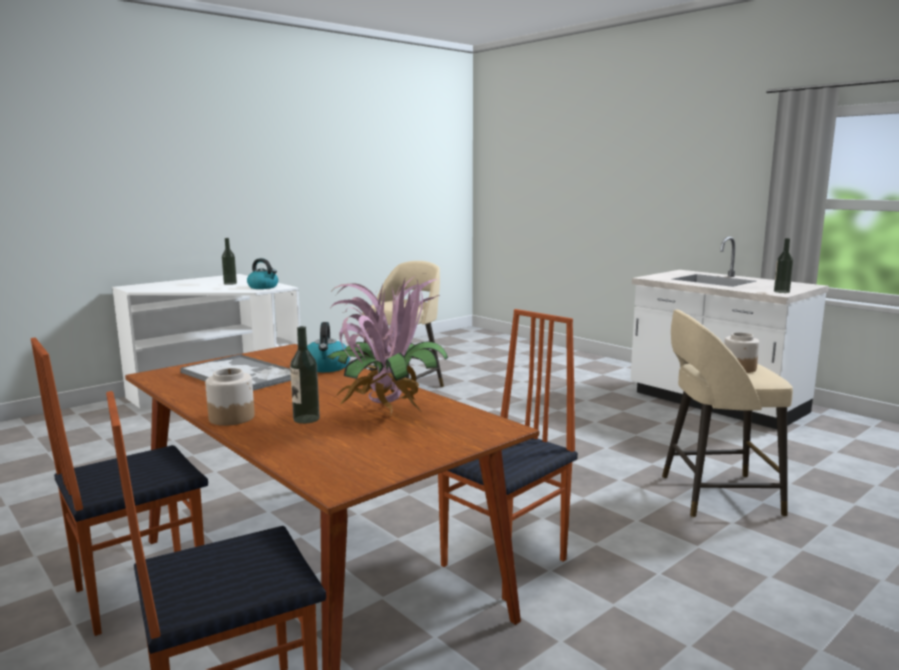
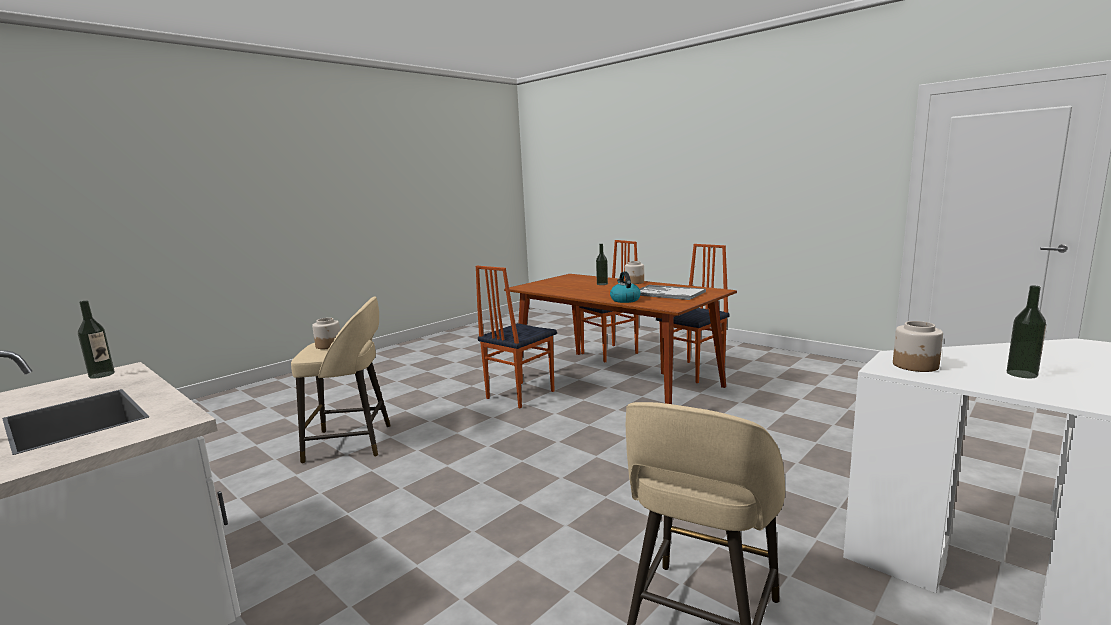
camera: 175 degrees right, 0 degrees up
(263, 287) = (916, 365): kettle -> jar
(387, 415) = (568, 287): potted plant -> none

